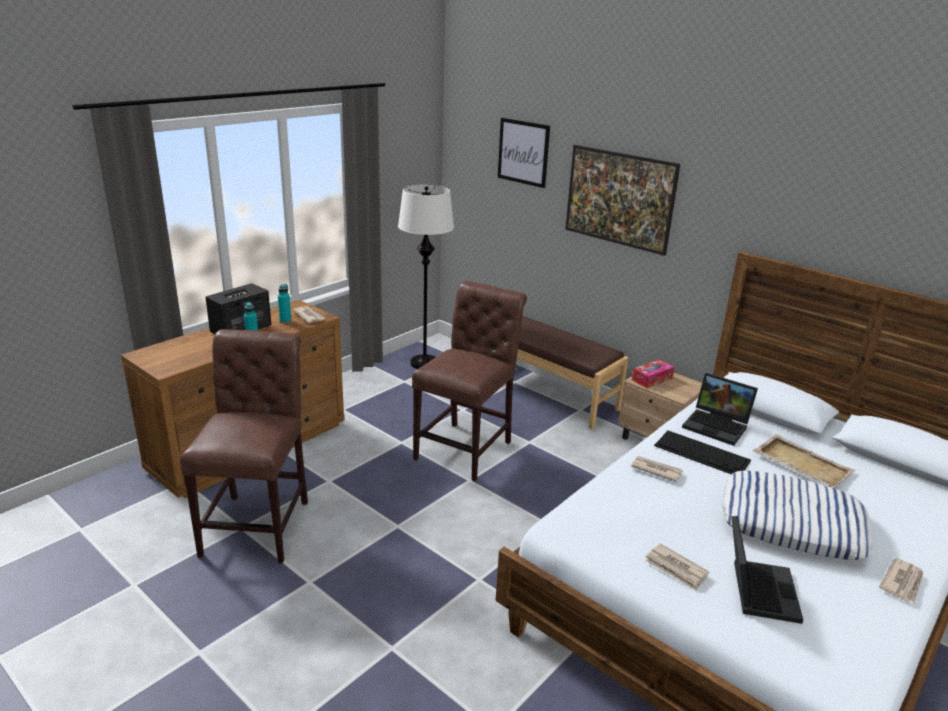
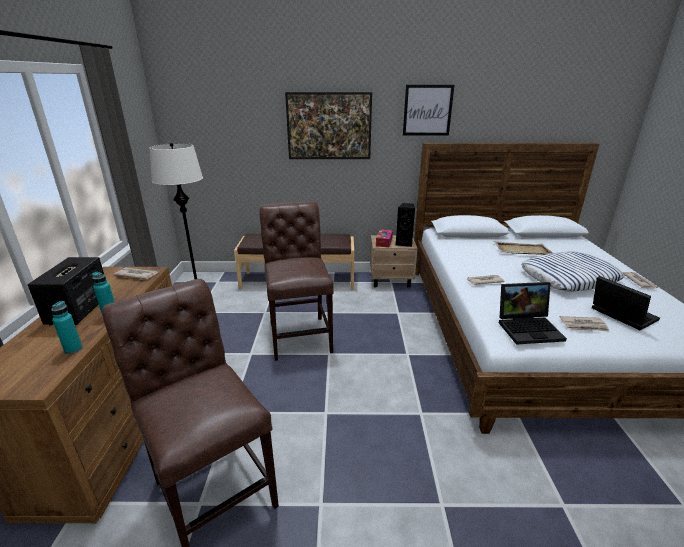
camera: 40 degrees left, 0 degrees up
(285, 320) = (118, 286): turquoise bottle -> turquoise bottle (73, 349)
(523, 152) = (238, 106): picture -> picture (427, 110)
(676, 391) = (404, 243): none -> black speaker
(703, 453) = (484, 263): keyboard -> none
(717, 426) = (465, 248): laptop -> laptop (529, 328)

